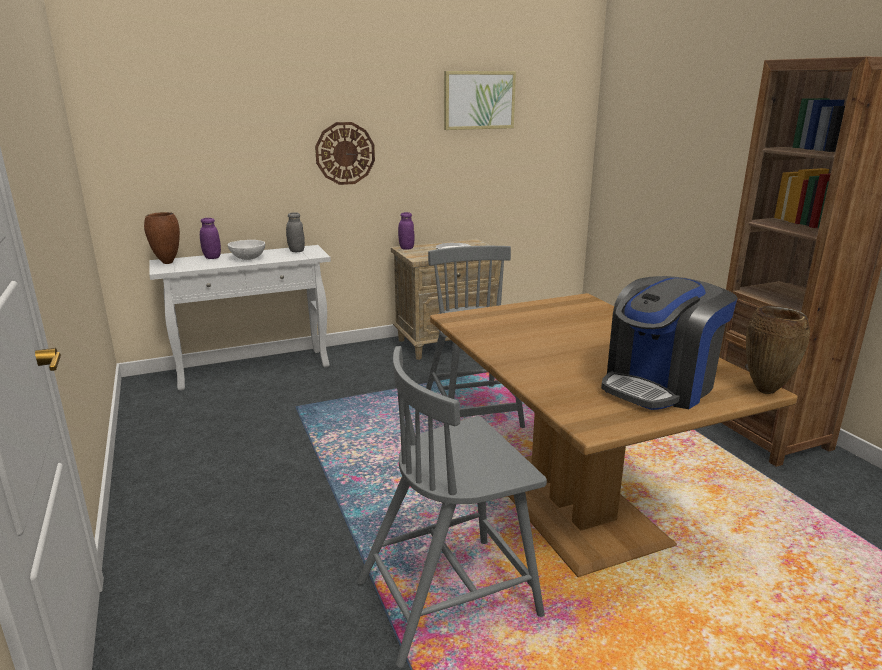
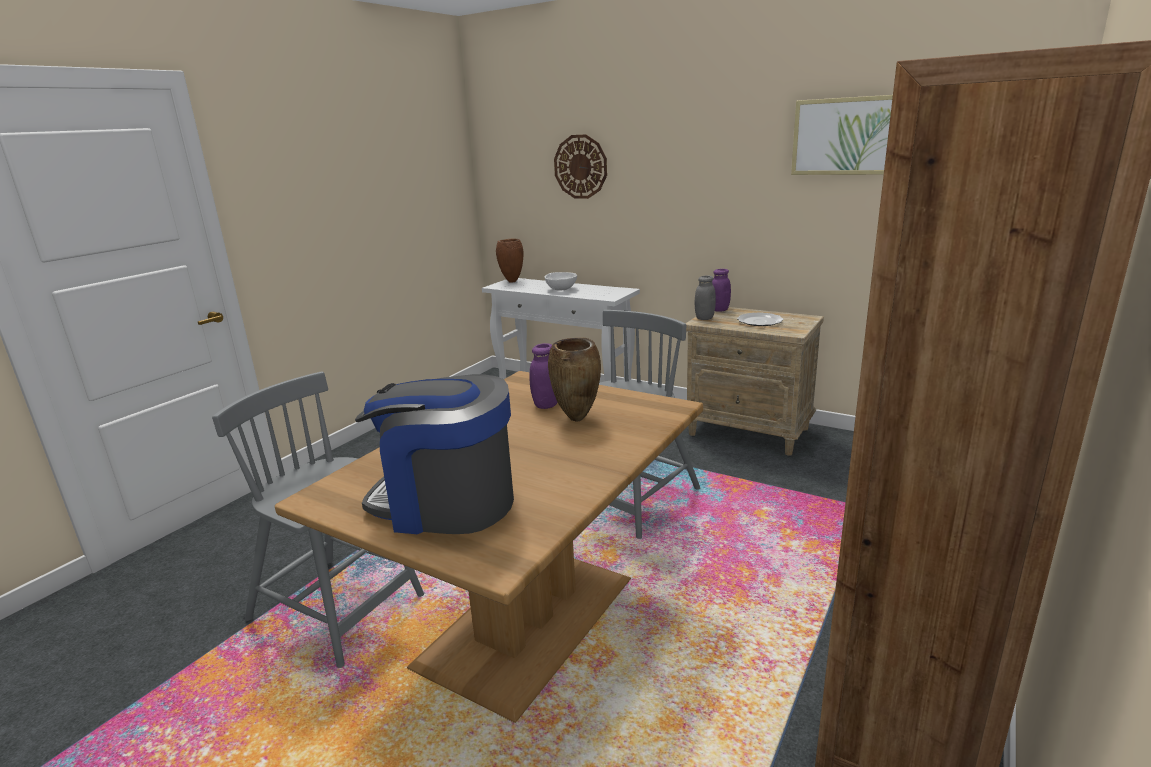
camera: 55 degrees right, 0 degrees up
(212, 257) = (545, 283): purple jar -> purple jar (546, 404)
(296, 251) = (608, 290): grey jar -> grey jar (704, 318)
(345, 153) = (674, 197): wall clock -> wall clock (580, 167)
(766, 391) = (494, 569): brown vase -> brown vase (577, 419)

